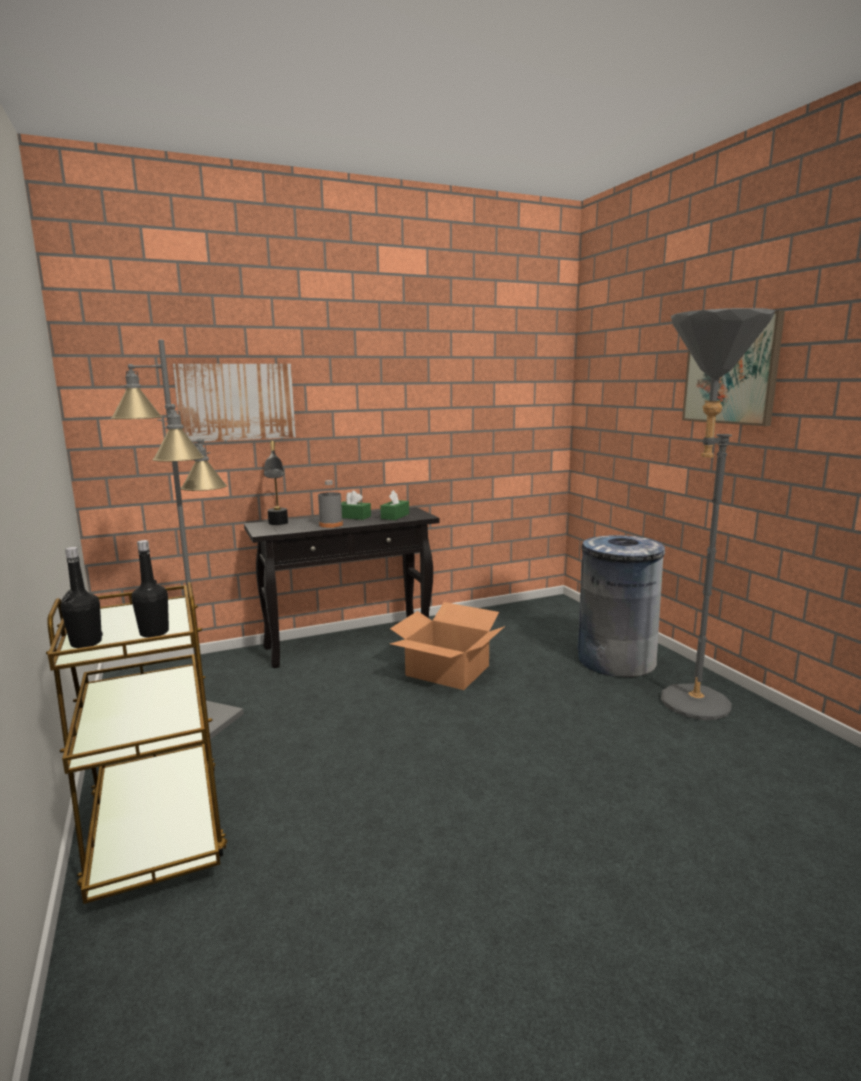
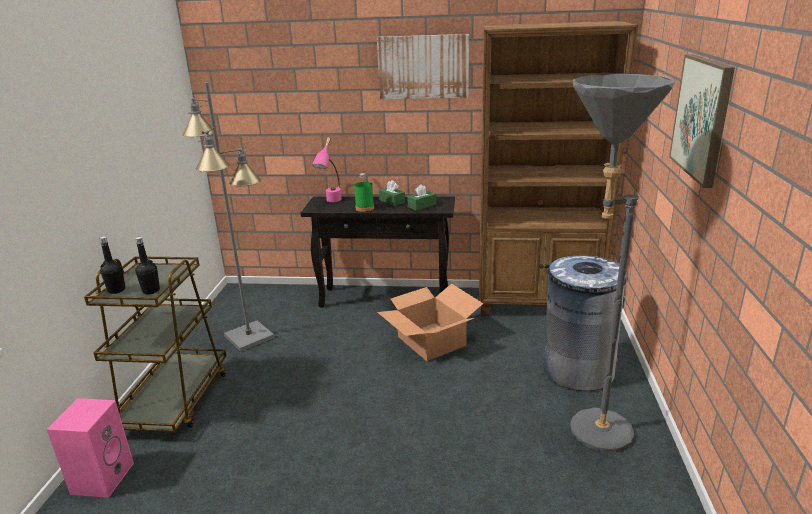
camera: 30 degrees right, 10 degrees up
(122, 988) = (102, 477): none -> pink speaker
(236, 402) = (307, 104): picture -> picture (423, 67)
(278, 525) = (331, 202): black table lamp -> pink table lamp
(331, 525) = (364, 208): grey bottle -> green bottle
(515, 616) = (538, 303): none -> brown bookcase

